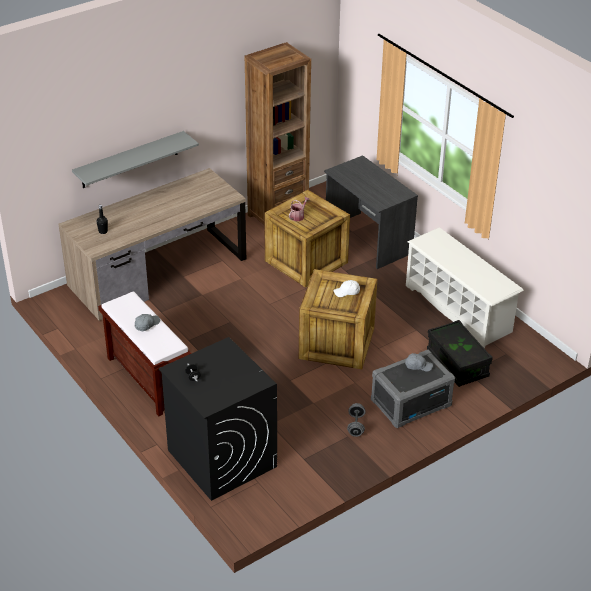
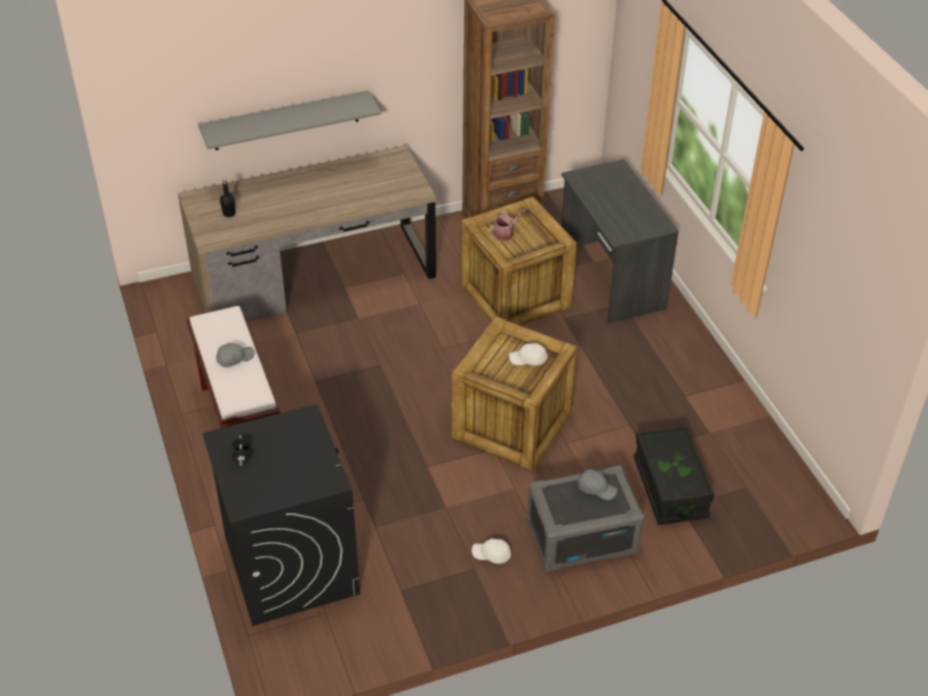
camera: 15 degrees right, 5 degrees up
(356, 425) = (491, 555): grey dumbbell -> white cap
(458, 309) = (702, 404): white shoe rack -> none

